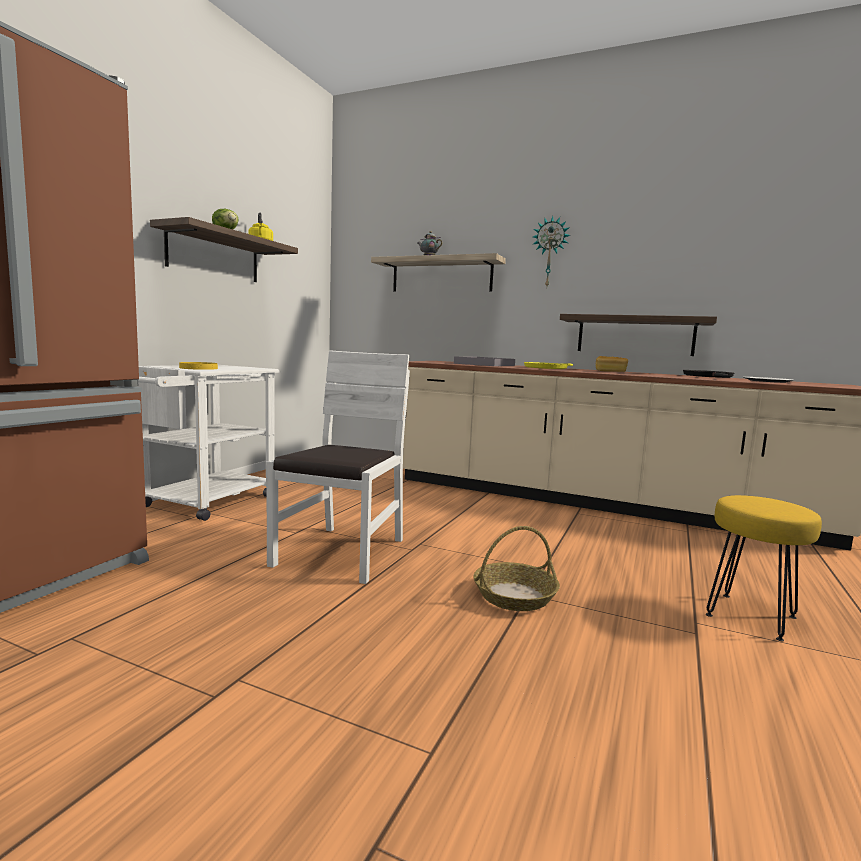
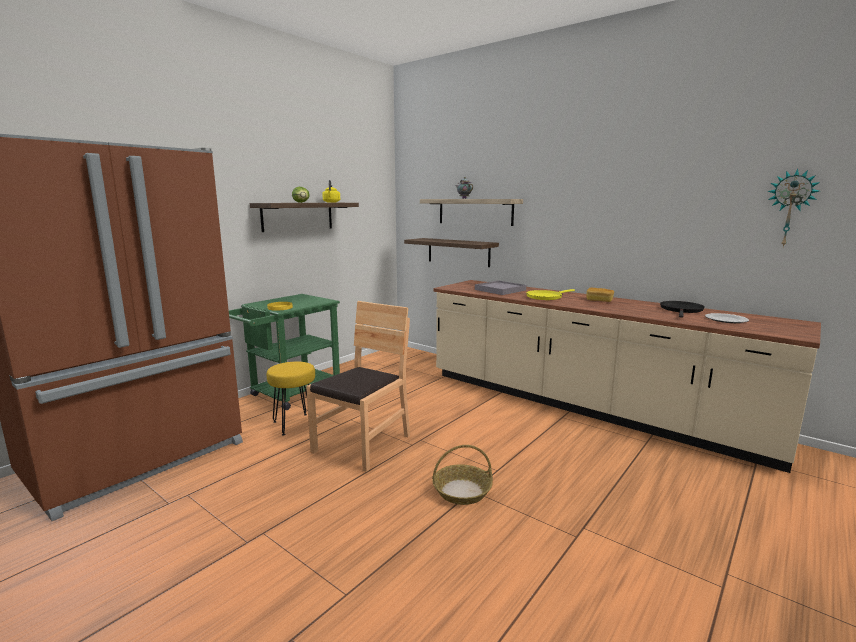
camera: 15 degrees right, 5 degrees up
(201, 504) = (289, 395): white cart -> green cart
(342, 553) = (363, 444): white chair -> brown chair
(550, 252) = (558, 195): wall clock -> wall clock (790, 208)
(635, 335) = (627, 267): shelf -> shelf (458, 252)
(749, 616) = (632, 527): yellow stool -> yellow stool (294, 424)

